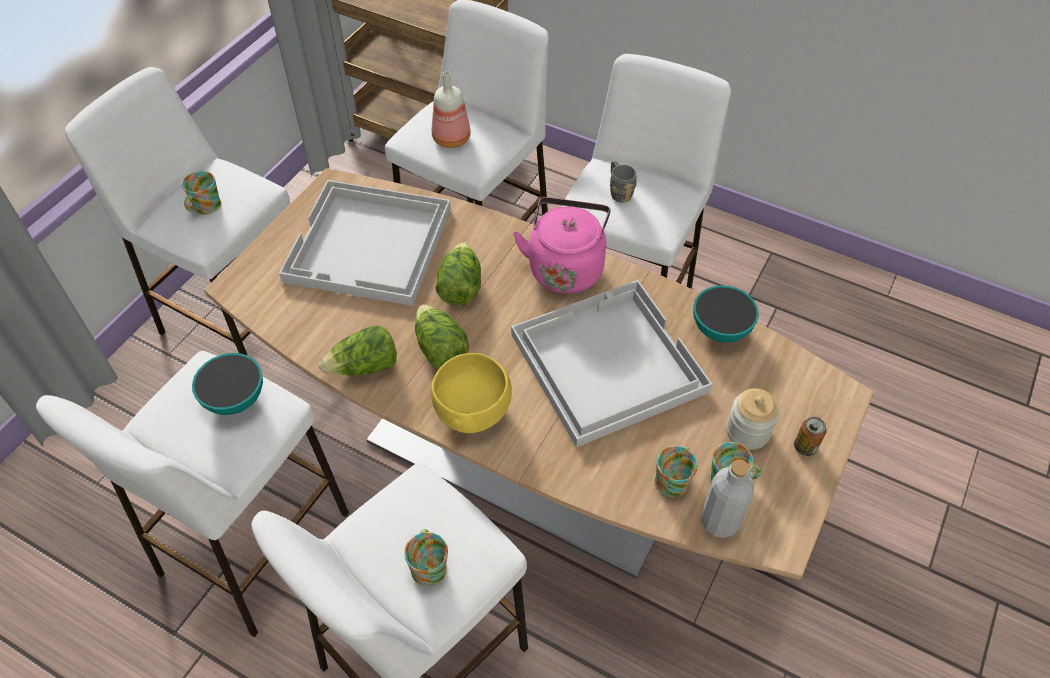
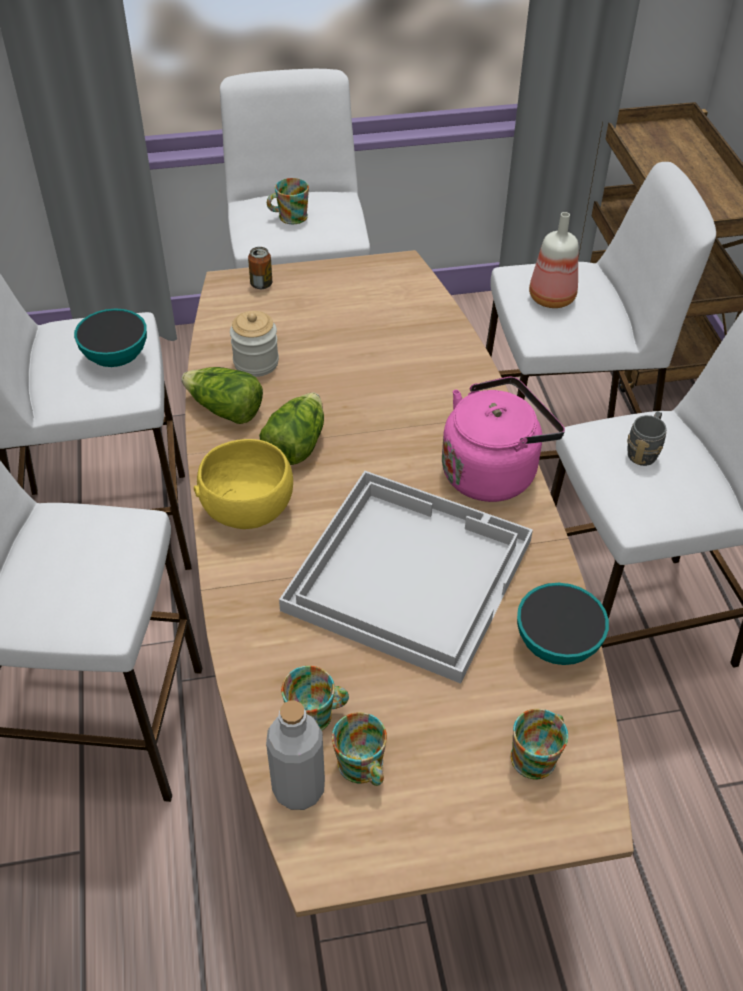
camera: 50 degrees right, 5 degrees down
(369, 245) = (361, 329): white tray -> none
(429, 564) = (56, 581): mug -> mug (538, 755)
(460, 286) = (382, 413): lettuce -> none
(747, 431) = (442, 749): jar -> jar (256, 362)
(805, 447) = (476, 818): can -> can (261, 284)

